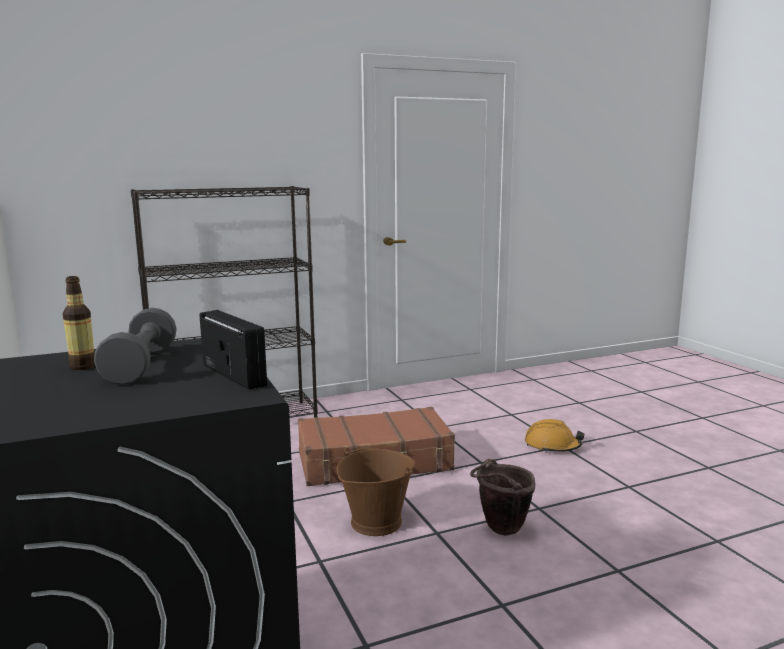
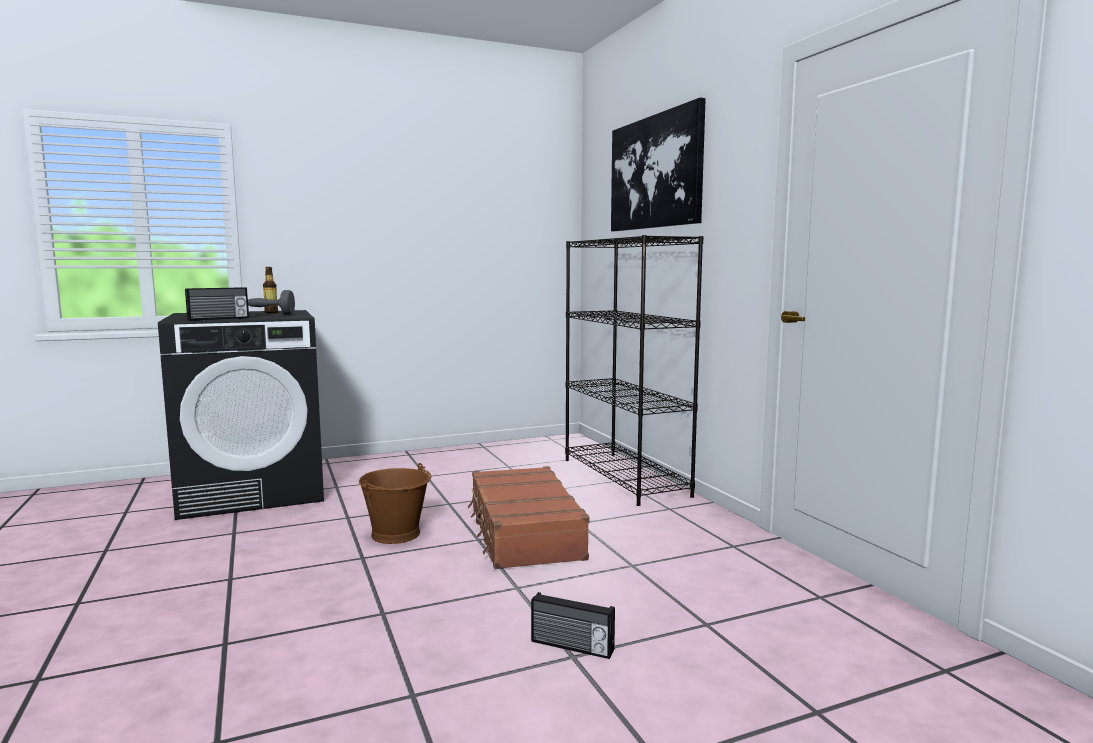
camera: 90 degrees right, 5 degrees down
(194, 119) = (655, 172): none -> picture
(500, 530) = (348, 587): brown bucket -> none
(552, 446) = (571, 647): orange hard hat -> radio

